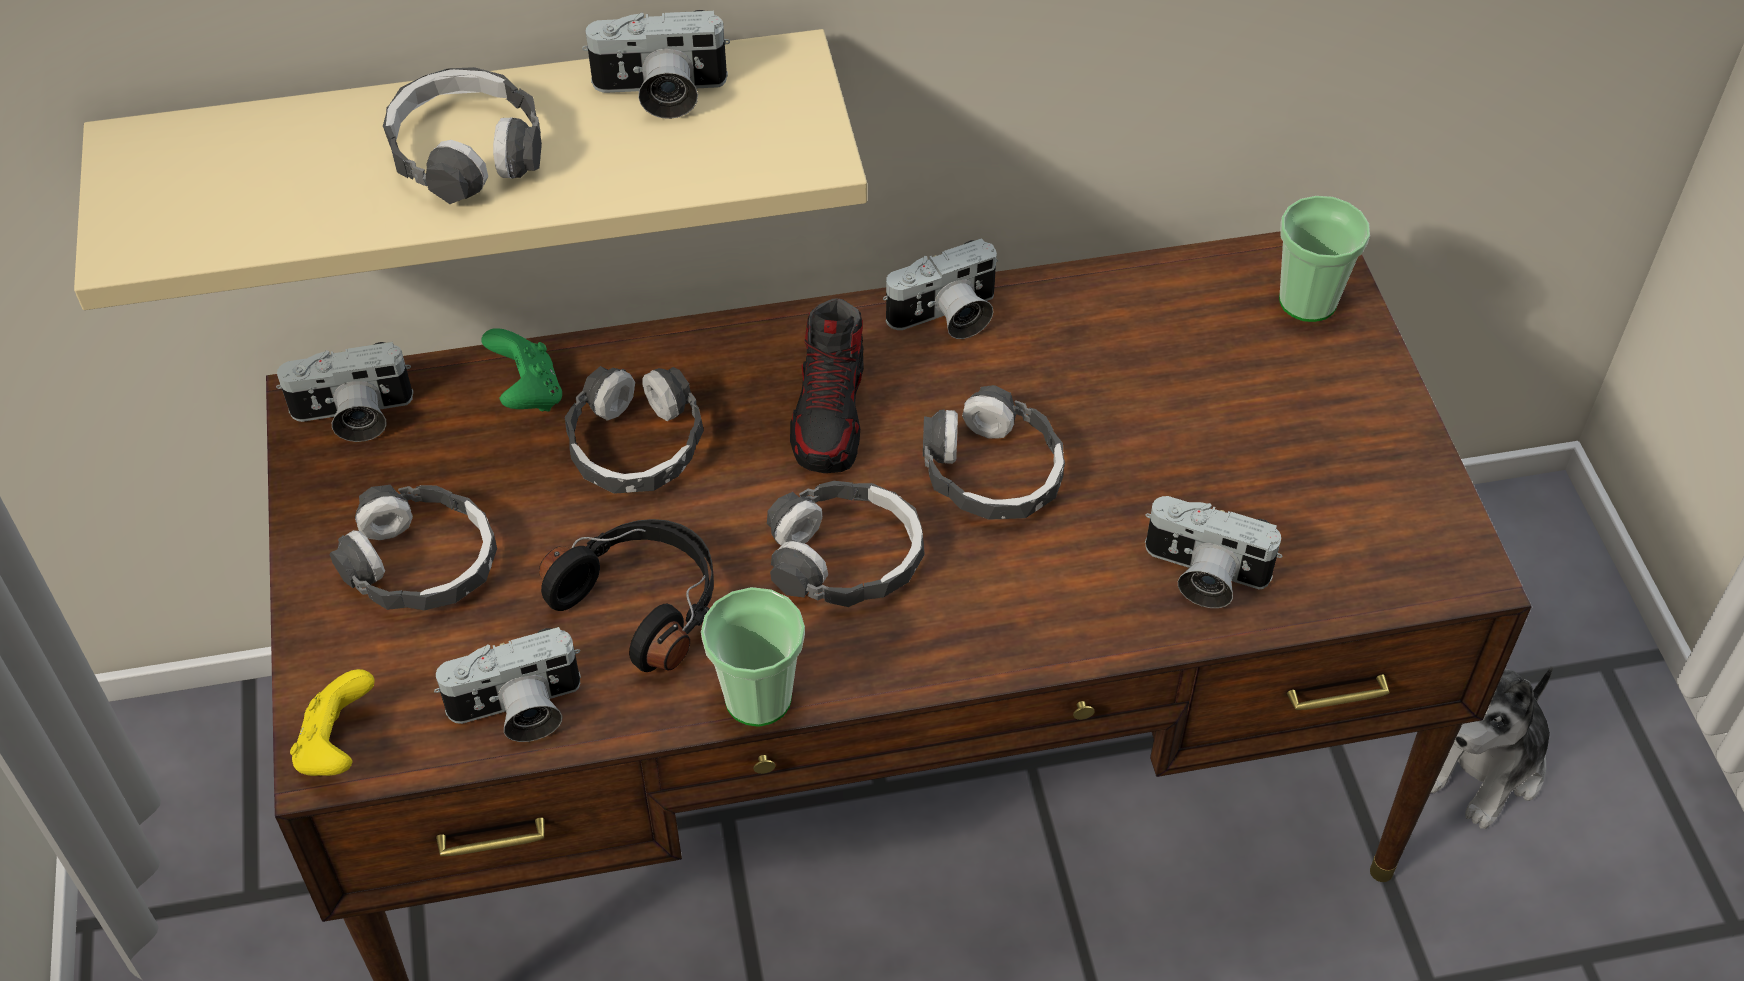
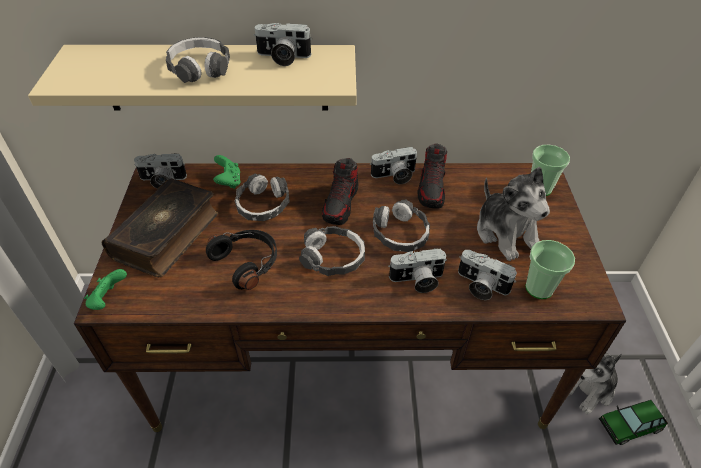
camera: 10 degrees right, 5 degrees down
(338, 747) = (109, 300): yellow game controller -> green game controller
(421, 563) = (167, 235): headphones -> book
(518, 711) = (184, 297): camera -> camera (417, 281)
(758, 698) = (282, 307): cup -> cup (539, 288)
(1045, 341) = (431, 189): none -> shoe
(1243, 434) = (506, 233): none -> plush toy
(1587, 837) = (629, 425): none -> toy car

